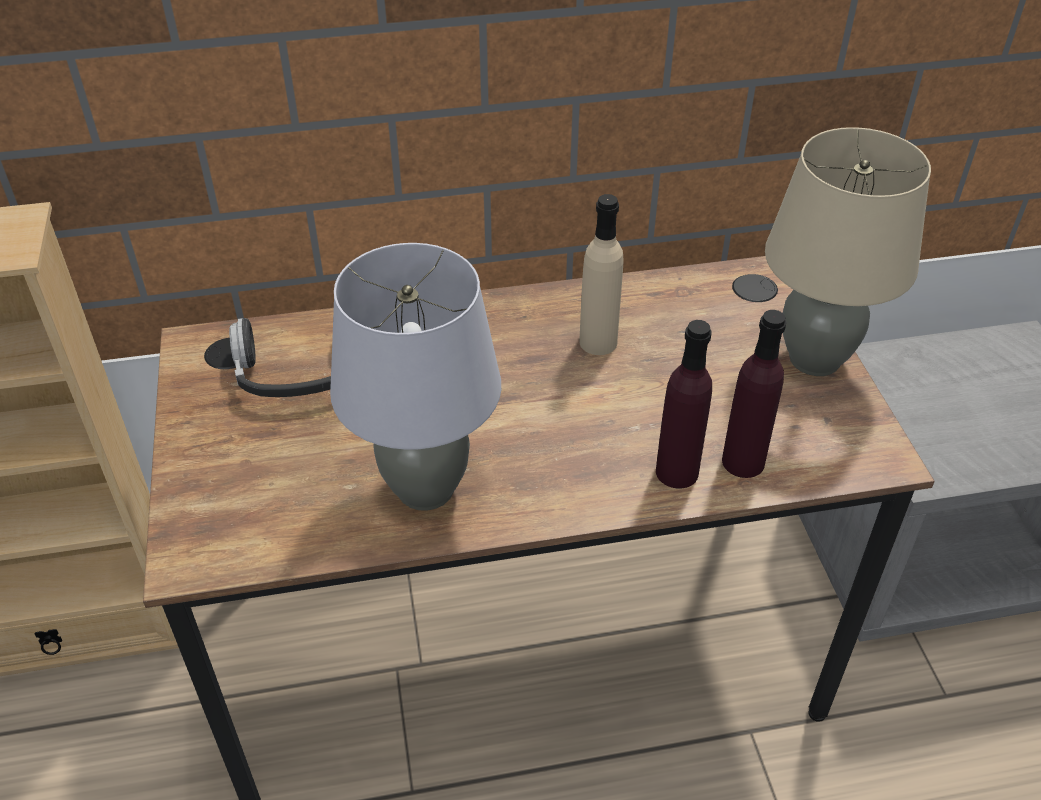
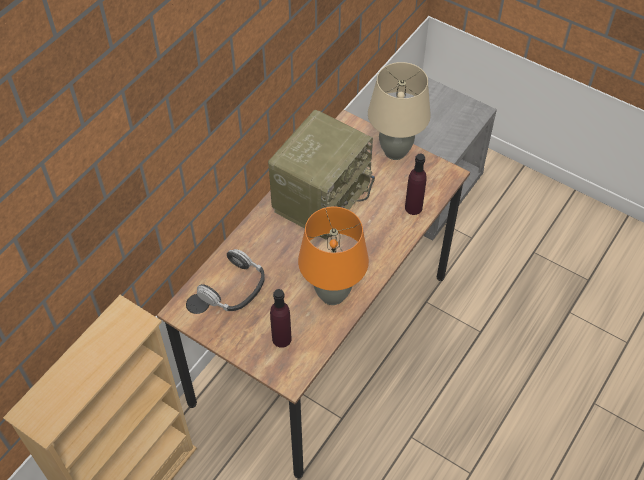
camera: 45 degrees left, 10 degrees up
(426, 489) = (333, 294): grey table lamp -> orange table lamp
(598, 342) = (321, 197): beige bottle -> radio
(676, 472) = (399, 227): purple bottle -> purple bottle (281, 339)

